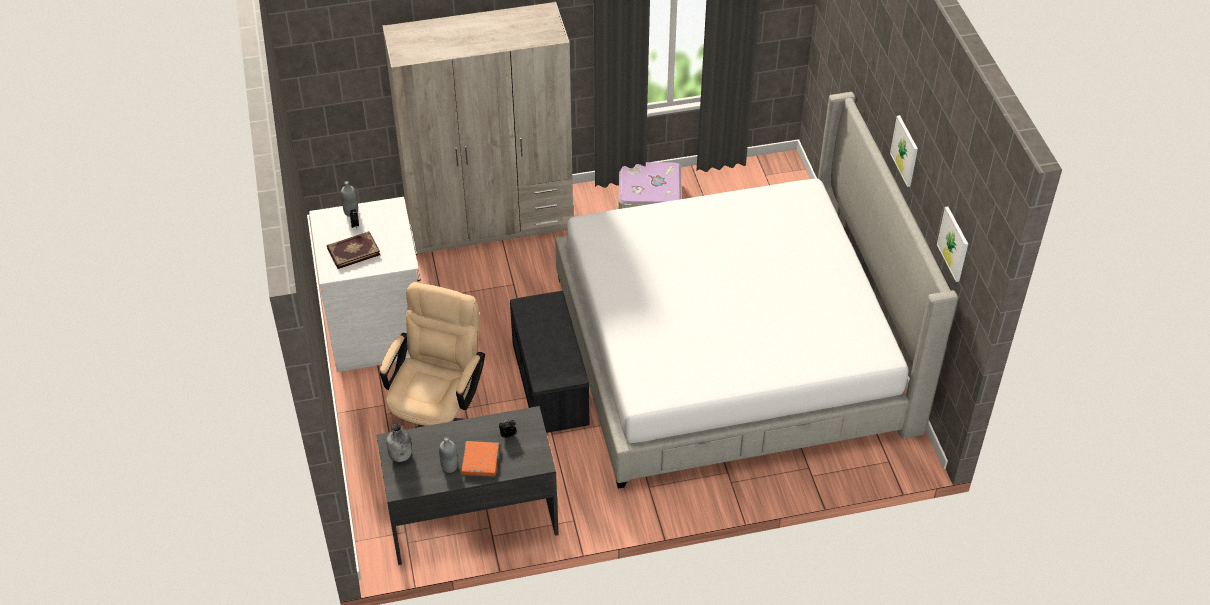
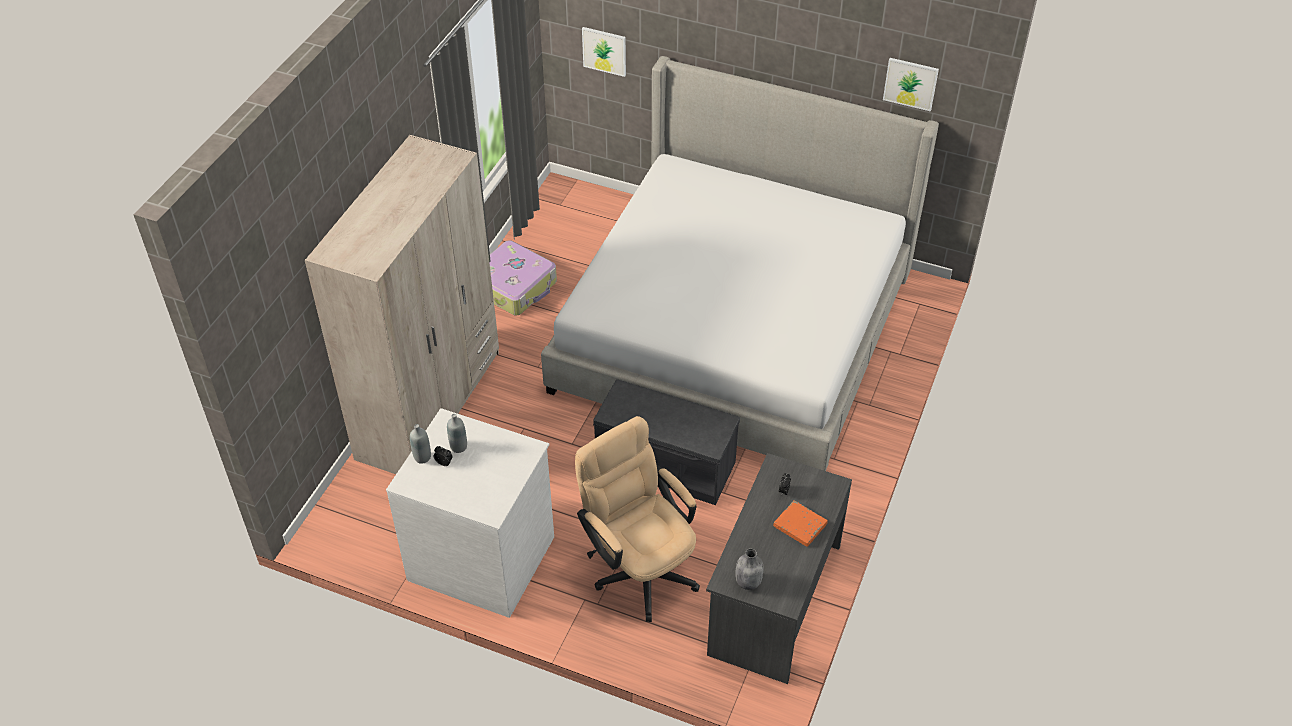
camera: 55 degrees left, 0 degrees up
(353, 251) = (478, 480): book -> none
(449, 466) = (790, 551): grey bottle -> grey bottle (458, 447)
(905, 150) = (787, 54): picture -> picture (604, 51)

